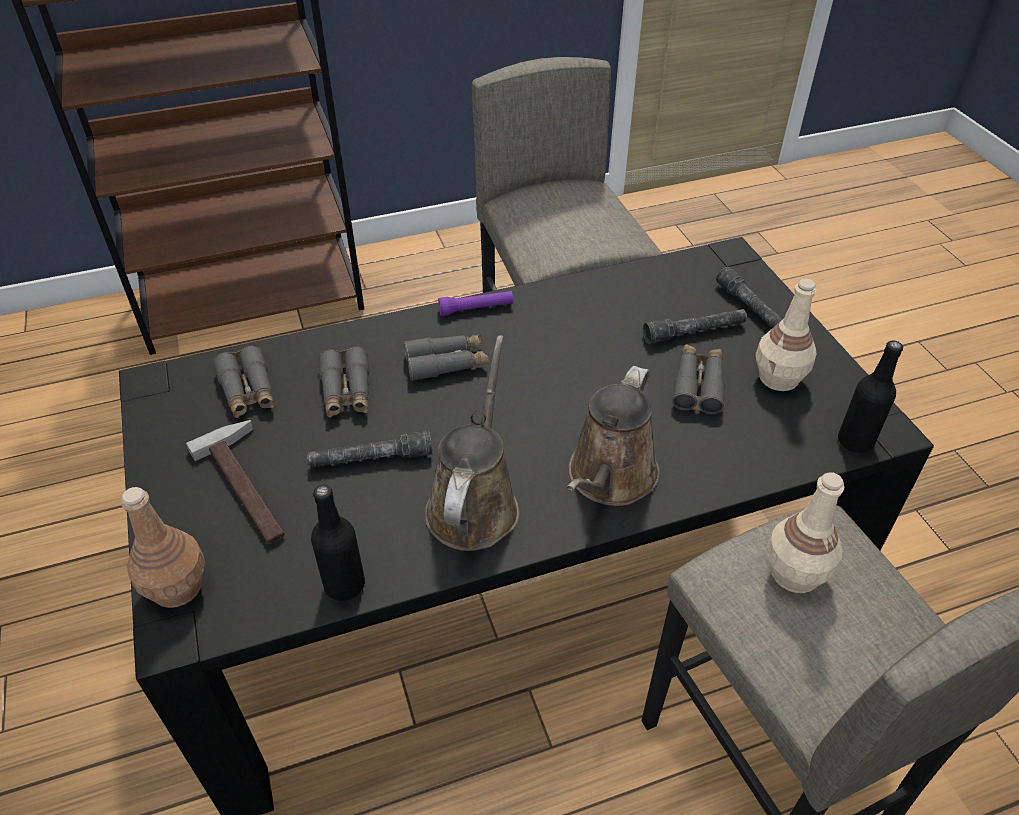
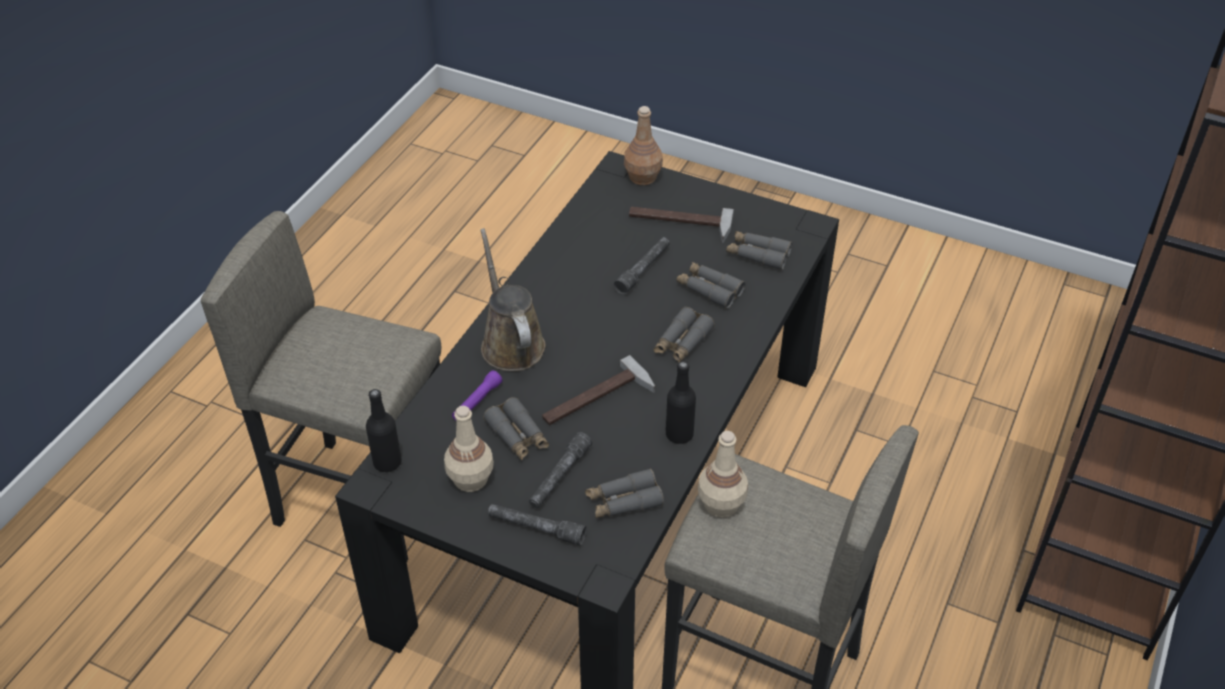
camera: 135 degrees right, 0 degrees up
(344, 585) = (576, 221): black bottle -> black bottle (679, 434)
(474, 503) = (564, 286): brown watering can -> none
(476, 309) = (719, 389): purple flashlight -> purple flashlight (477, 402)
(589, 367) = (597, 400): none -> hammer
(660, 287) = (623, 501): none -> grey binoculars
(794, 574) = (371, 357): beige bottle -> beige bottle (721, 503)

